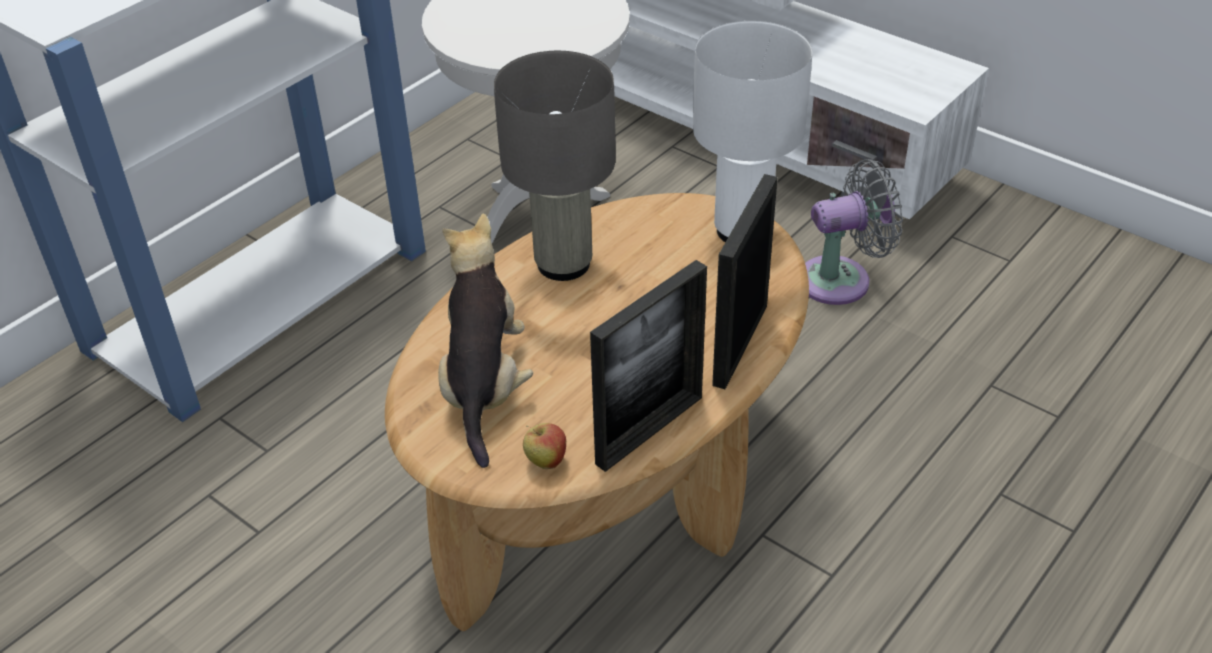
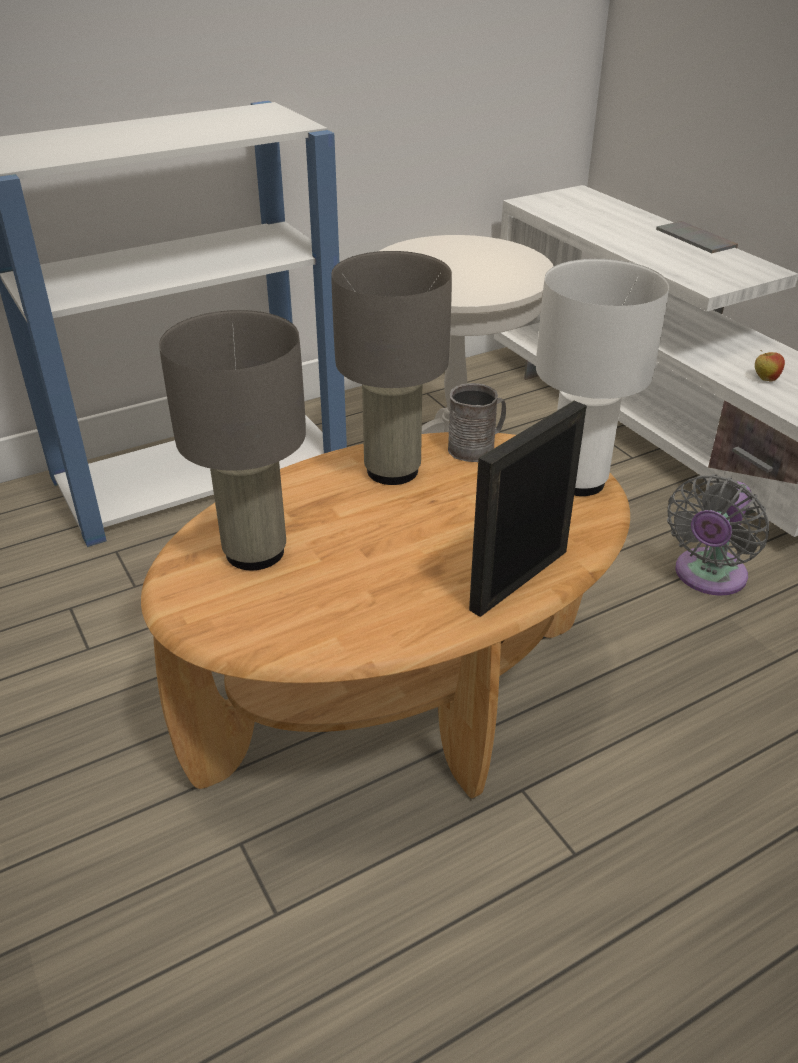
camera: 20 degrees right, 5 degrees down
(484, 386) = (254, 553): plush toy -> grey table lamp
(546, 461) = (265, 634): apple -> apple (765, 379)
(630, 218) = (477, 447): none -> grey mug
(649, 430) = (381, 634): picture frame -> none
(841, 280) = (707, 577): grey fan -> grey fan turned 120 degrees clockwise

